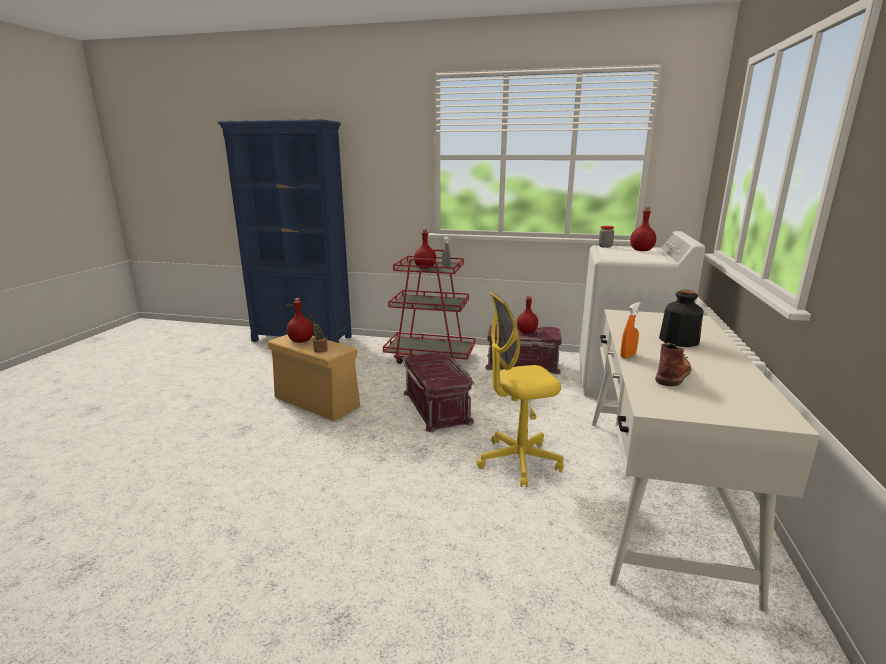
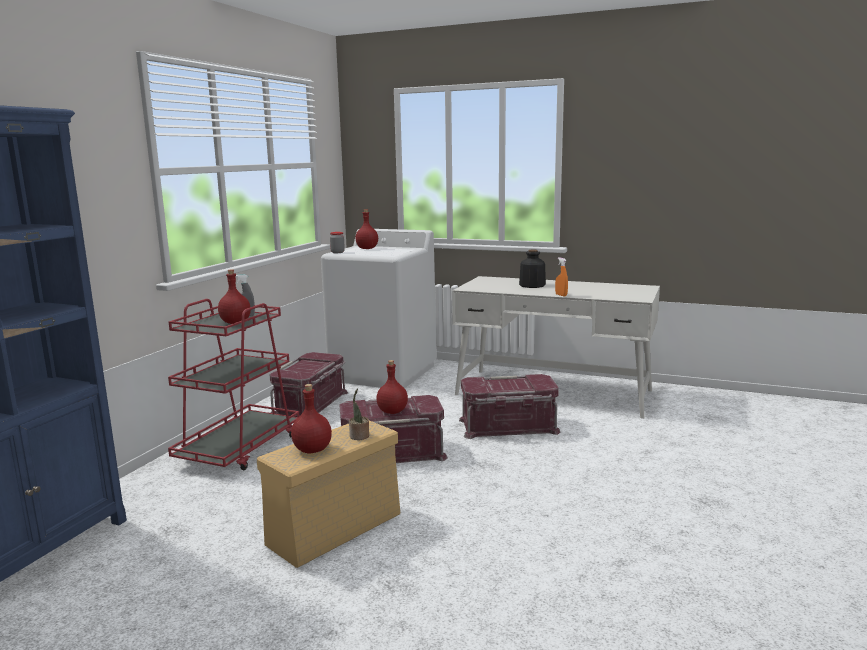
camera: 80 degrees left, 5 degrees down
(518, 461) = (508, 426): yellow office chair -> red storage box
(526, 332) = (307, 365): red bottle -> red bottle (393, 412)
(672, 373) = (589, 292): brown boot -> none

